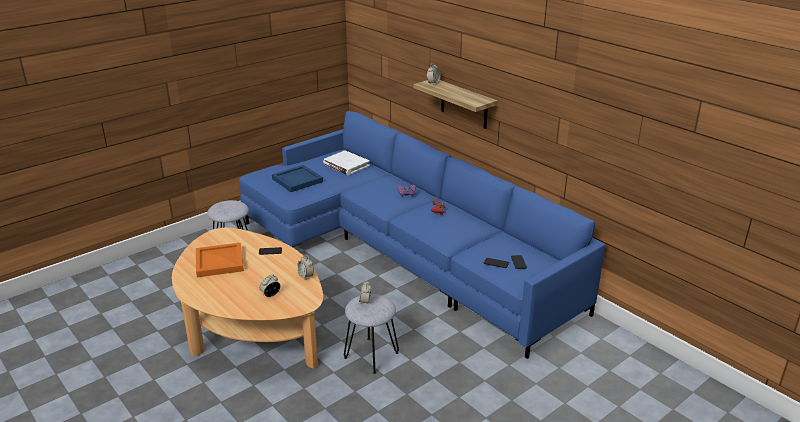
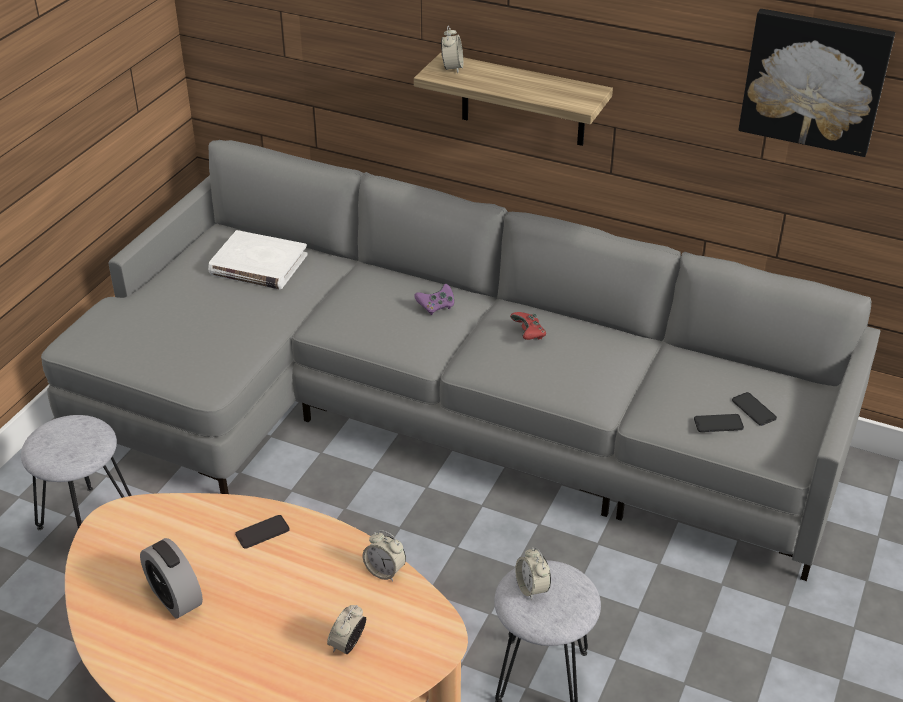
camera: 25 degrees left, 10 degrees up
(220, 262) = (175, 597): orange tray -> alarm clock
(297, 180) = (184, 330): blue tray -> none
(402, 251) = (434, 415): blue sofa -> grey sofa
(576, 103) = (814, 80): none -> picture

